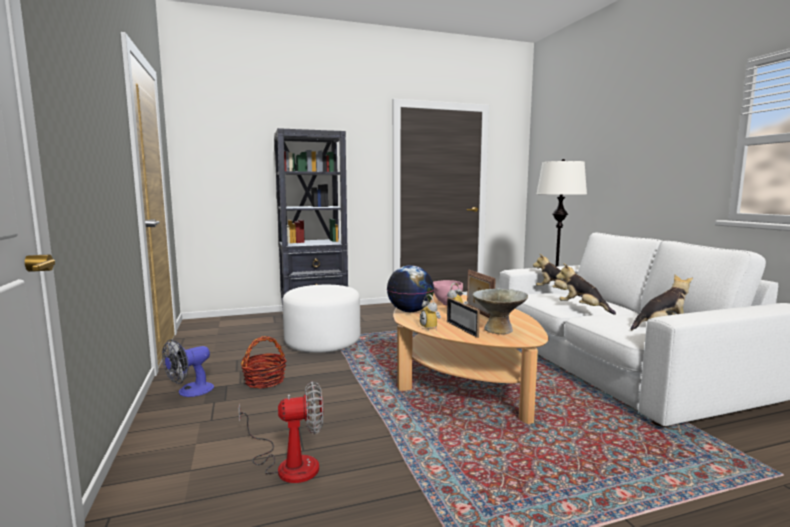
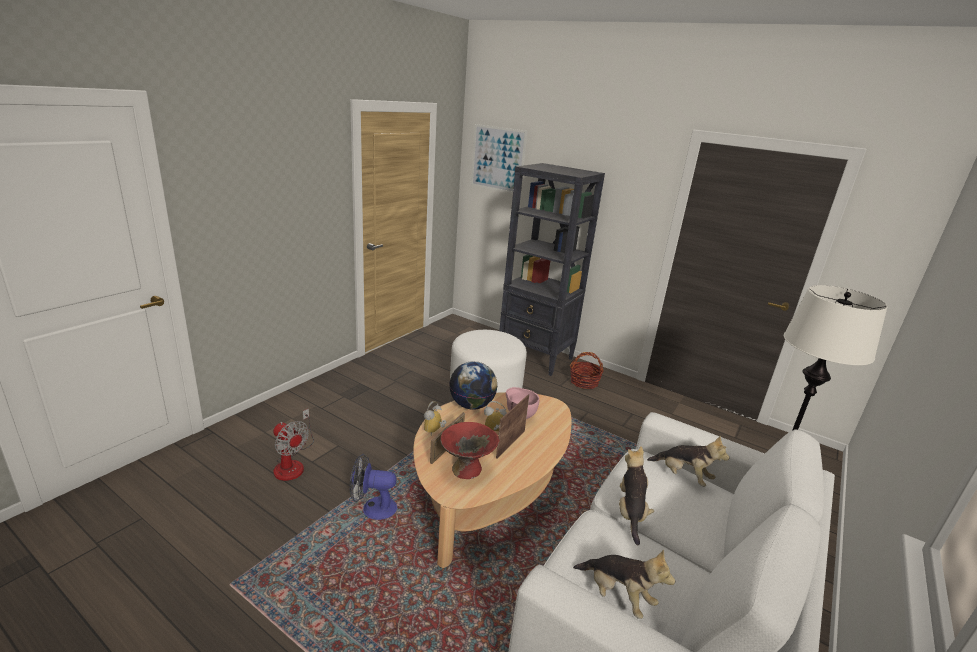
camera: 50 degrees right, 15 degrees up
(190, 392) = (349, 381): fan -> fan (373, 508)
(218, 137) = (498, 159): none -> picture
(265, 381) = (390, 398): basket -> basket (584, 382)
(498, 329) = (467, 469): grey bowl -> red bowl
(555, 292) = (683, 476): plush toy -> plush toy turned 120 degrees clockwise

